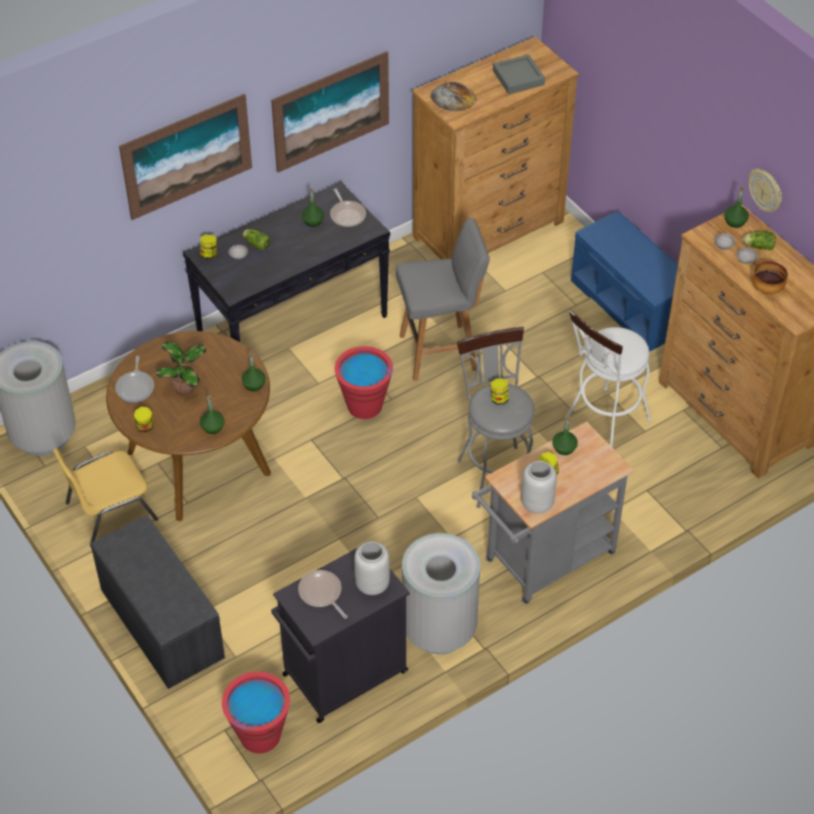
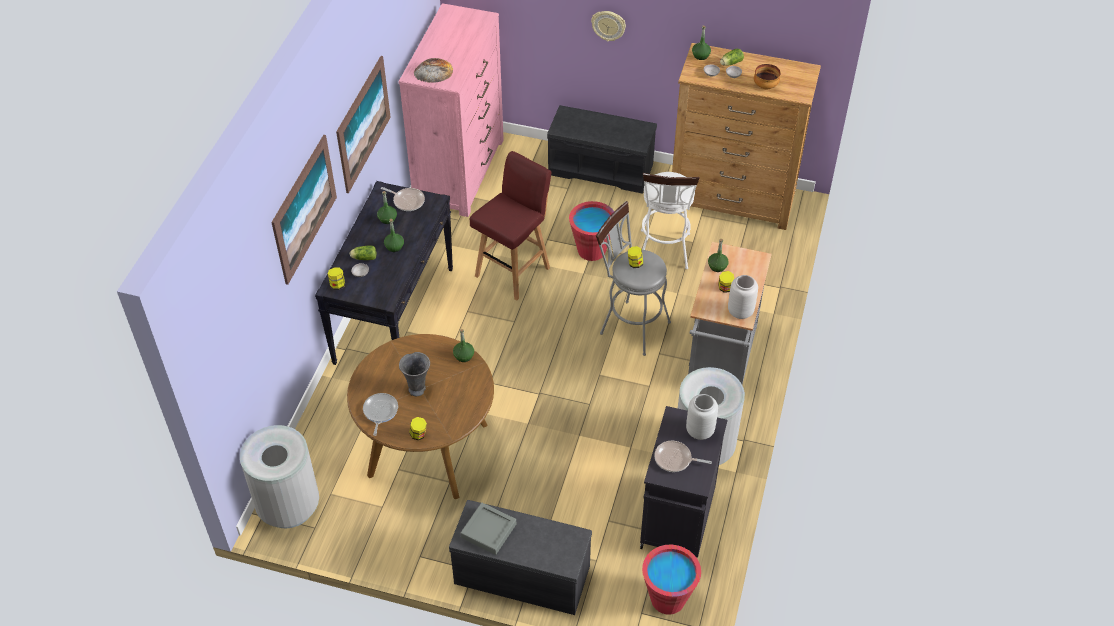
camera: 40 degrees left, 0 degrees up
(109, 511) = (399, 526): yellow chair -> none
(135, 387) = (380, 412): frying pan -> frying pan turned 135 degrees counterclockwise
(186, 388) = (418, 389): potted plant -> grey vase
(213, 427) = (468, 403): green bottle -> green bottle (394, 247)
(364, 406) = (501, 337): red bucket -> red bucket (591, 250)
(440, 352) = (514, 271): grey stool -> red stool
(489, 230) = (460, 172): brown dresser -> pink dresser
(518, 78) = (462, 36): grey tray -> grey tray (488, 531)
(631, 305) = (602, 169): blue bench -> grey bench
(766, 191) = (713, 22): wall clock -> wall clock (608, 25)

